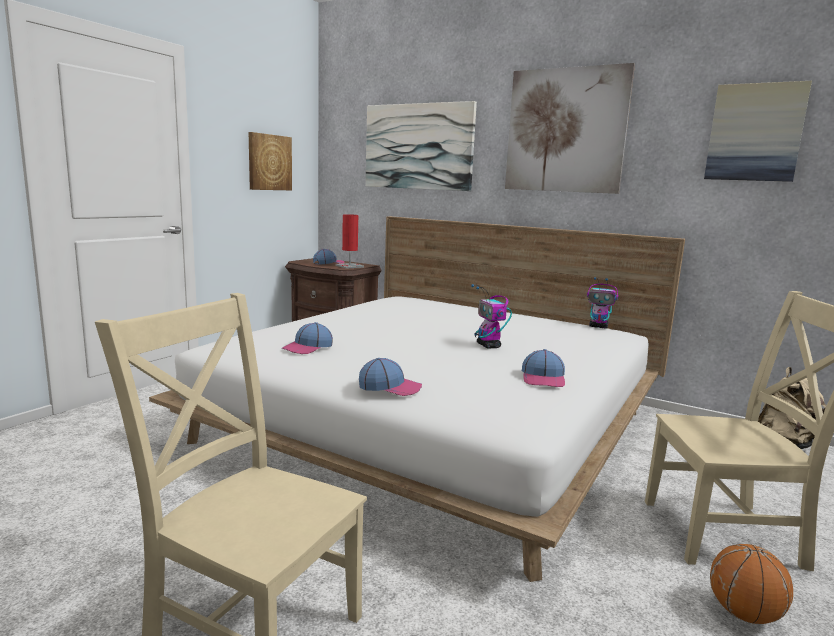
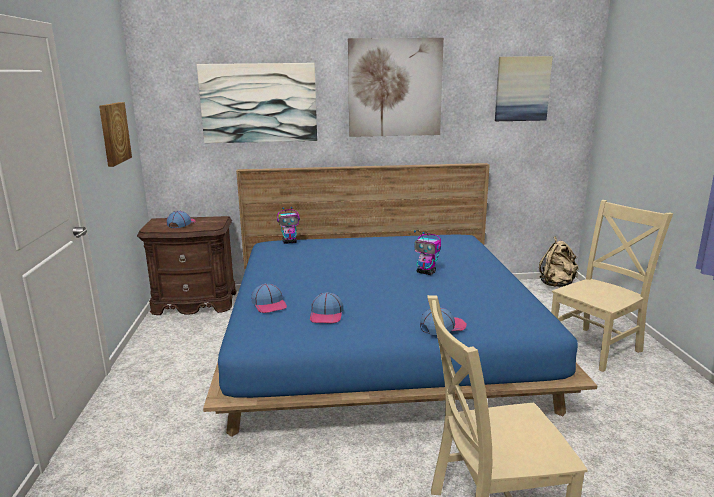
camera: 35 degrees left, 5 degrees up
(349, 266) = (210, 223): red table lamp -> none
(434, 426) = (380, 343): white bed -> blue bed
(543, 378) = (498, 288): cap -> cap (269, 304)
(598, 327) = (447, 235): toy robot -> toy robot (290, 242)
(744, 613) = (646, 385): basketball -> none

